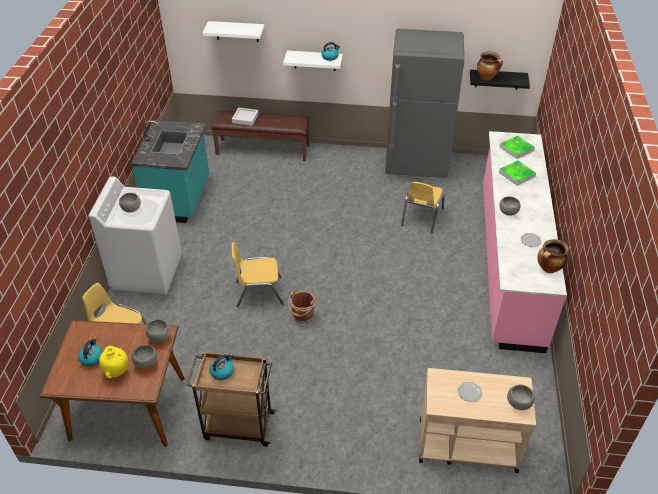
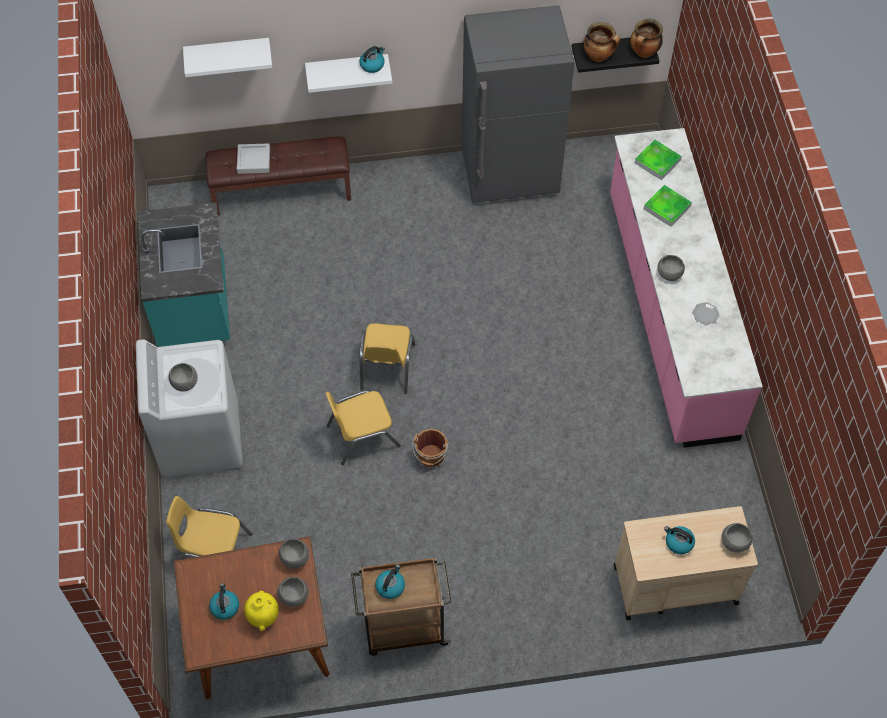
camera: 15 degrees left, 15 degrees up
(421, 217) = (540, 265): yellow chair -> yellow chair (386, 367)
(469, 393) = (678, 542): plate -> kettle
(548, 269) = (735, 353): cooking pot -> cooking pot (644, 53)

